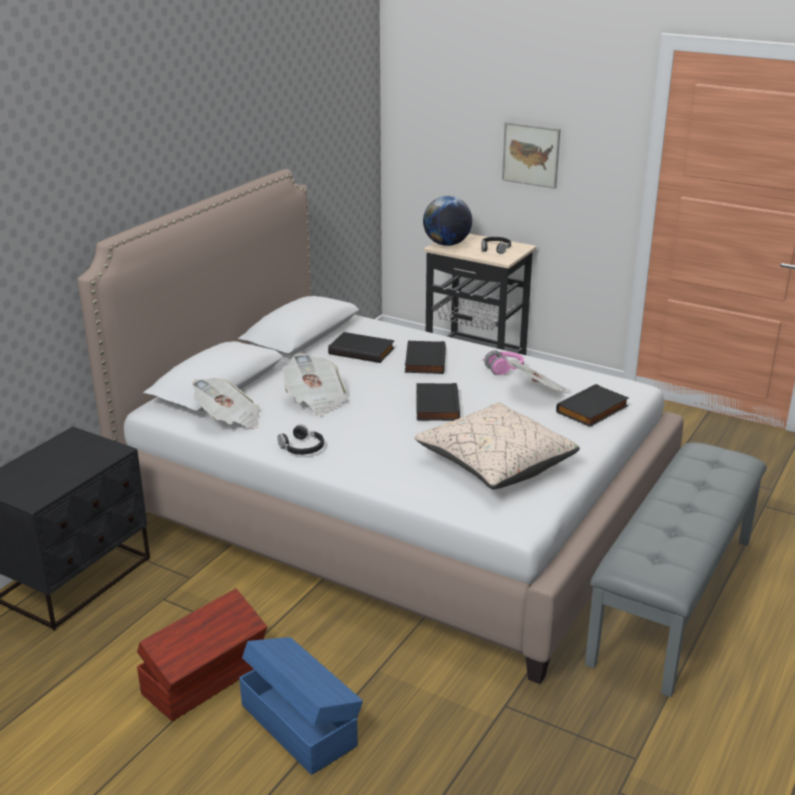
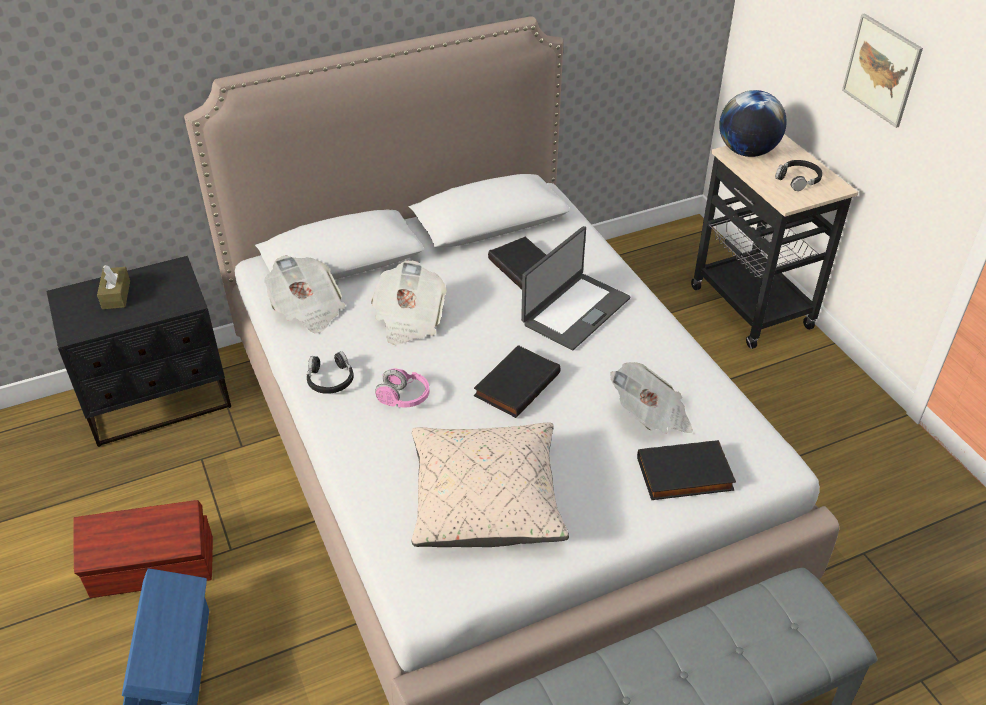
camera: 35 degrees right, 15 degrees up
(40, 467) = (116, 295): none -> brown tissue box
(423, 360) = (574, 311): black book -> laptop
(504, 370) = (648, 363): pink headphones -> pink headphones (403, 398)

